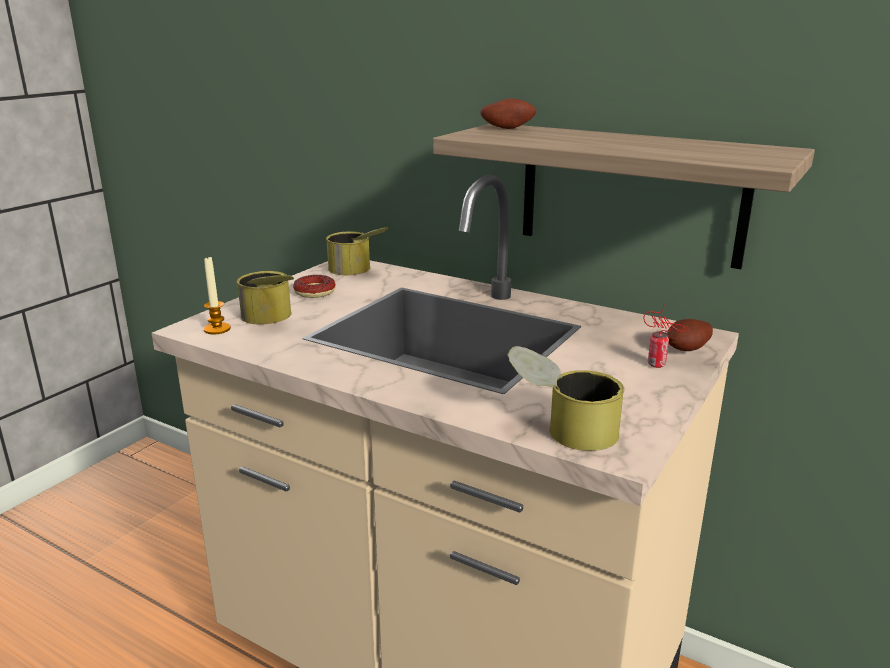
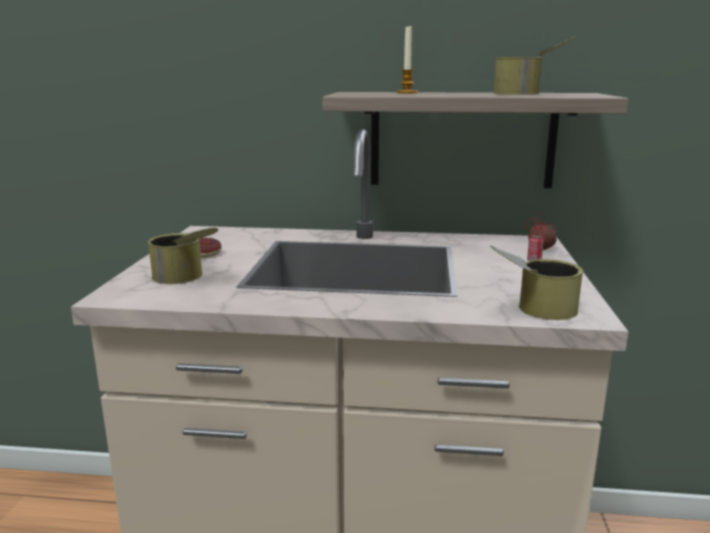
camera: 25 degrees left, 5 degrees down
(217, 329) = (141, 293): candle -> candle (407, 92)
(358, 271) = (221, 235): can -> can (530, 94)
(507, 128) = (364, 92): potato -> none

